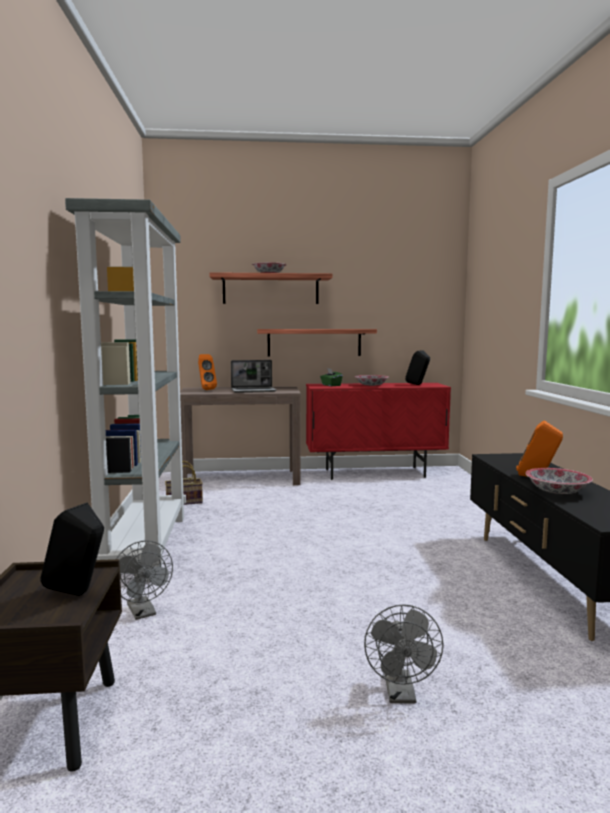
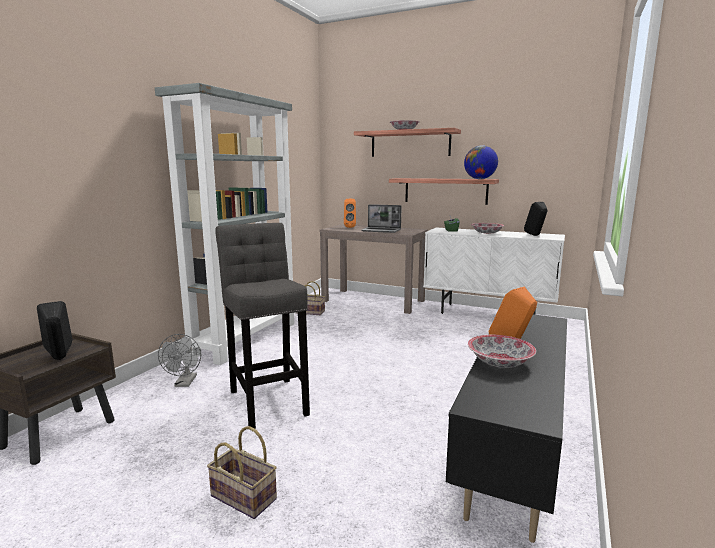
camera: 30 degrees right, 5 degrees up
(279, 601) = (268, 400): none -> grey stool
(357, 328) = (479, 179): none -> globe
(375, 473) = (488, 314): red cabinet -> white cabinet
(401, 695) = (245, 497): grey fan -> basket

